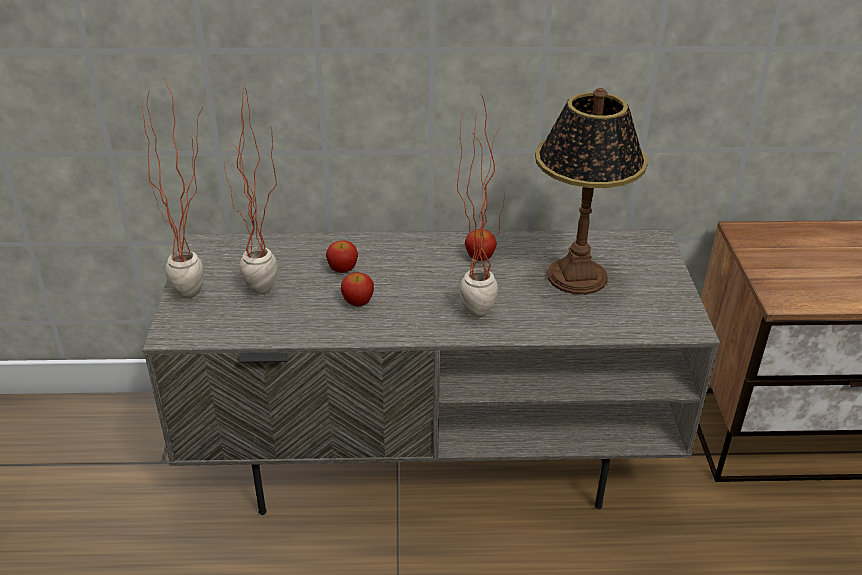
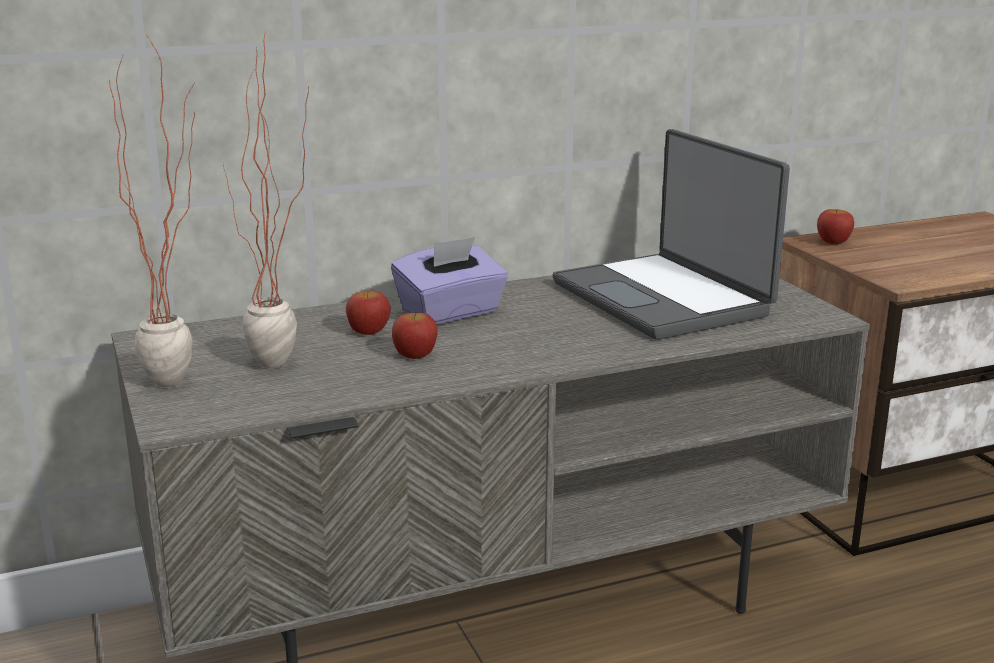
camera: 20 degrees left, 15 degrees down
(410, 260) = (451, 313): none -> purple tissue box
(476, 305) = (568, 336): potted plant -> none
(479, 257) = (535, 299): apple -> apple (833, 242)
(576, 277) = (663, 298): table lamp -> laptop

